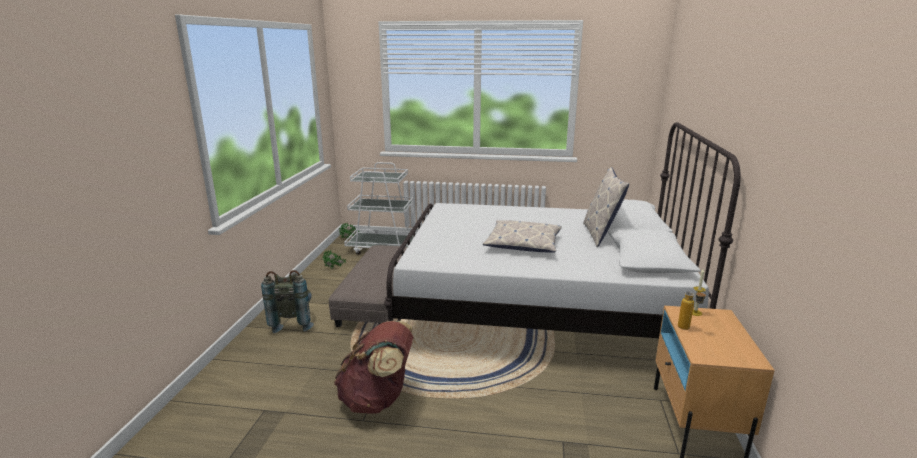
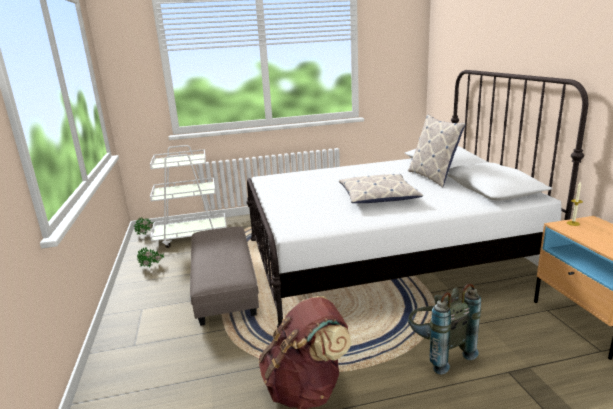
camera: 20 degrees left, 0 degrees up
(293, 322) = (146, 334): grey backpack -> grey backpack (438, 353)
(688, 329) = (585, 237): bottle -> none

